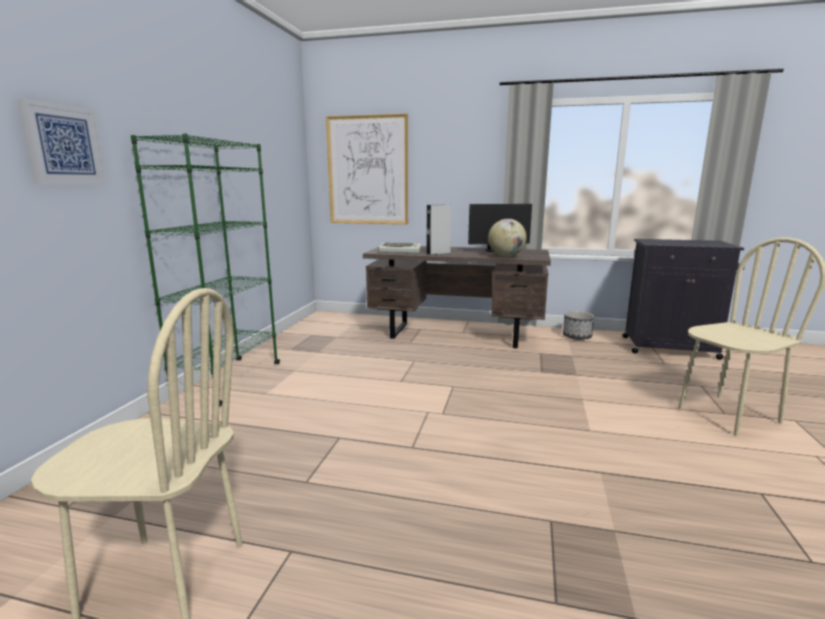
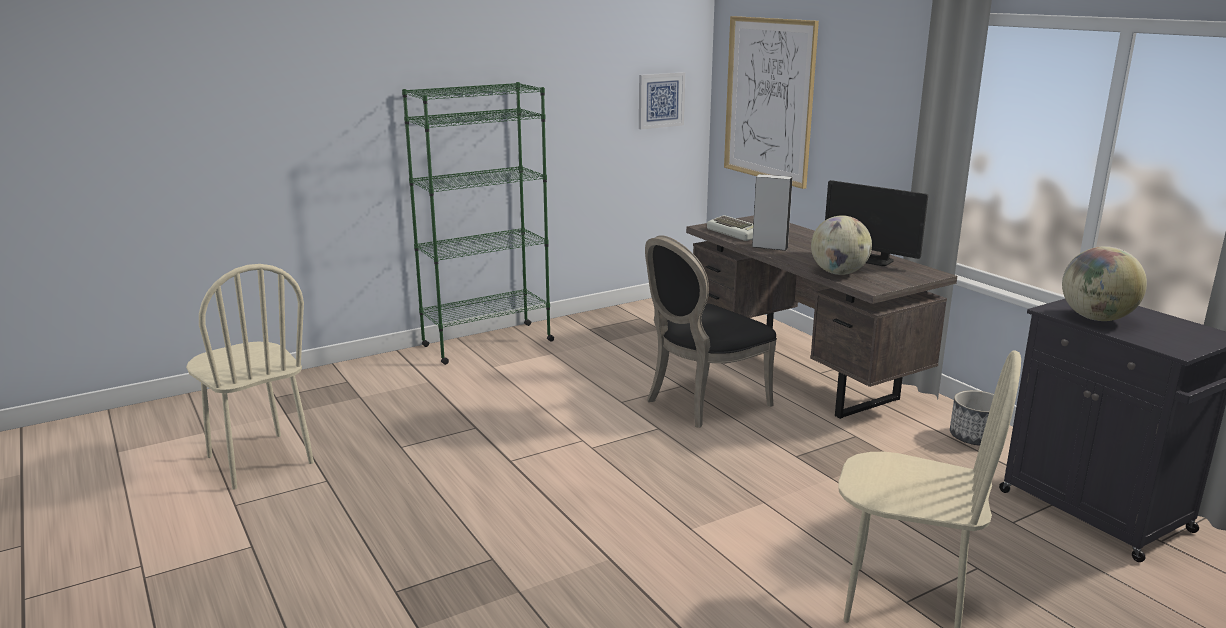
camera: 45 degrees right, 5 degrees up
(63, 145) = (334, 107): picture -> picture (660, 100)
(444, 364) = (702, 402): none -> black chair
(673, 243) = (1096, 318): none -> globe

